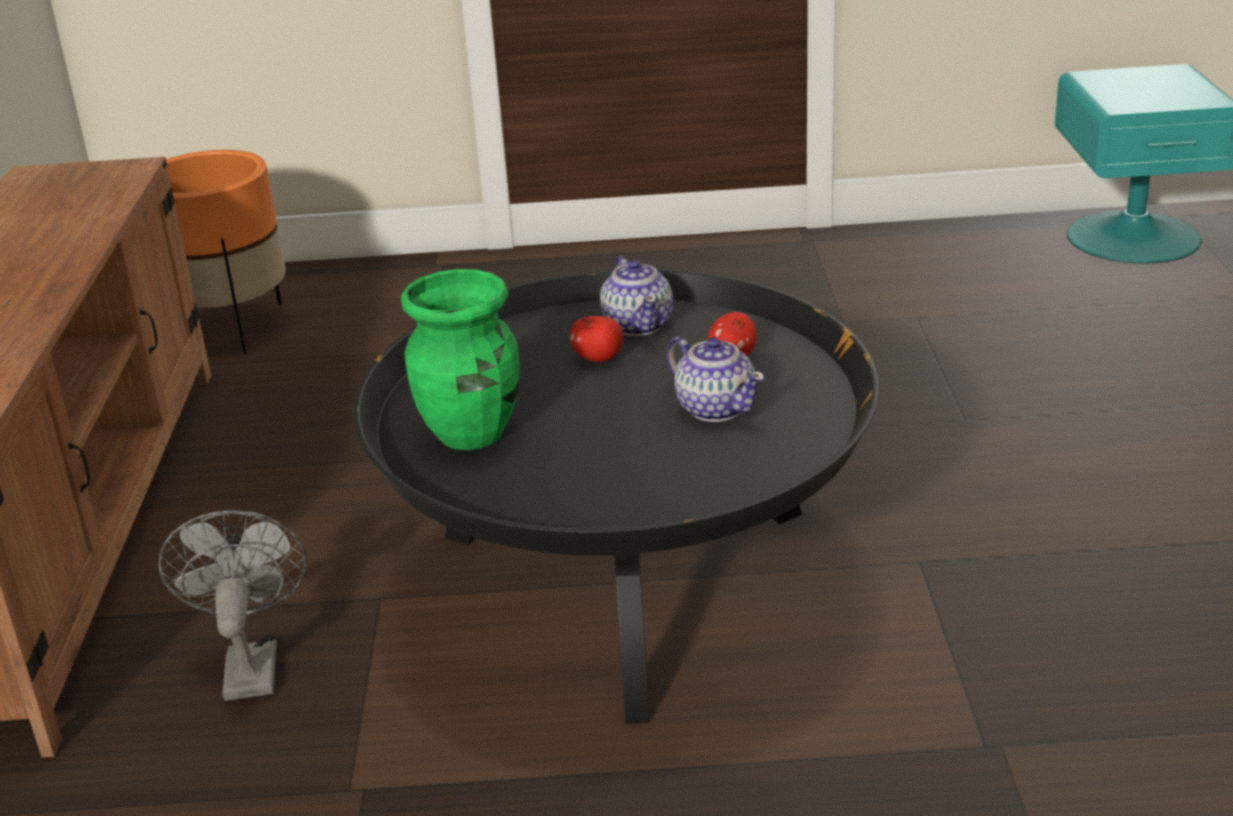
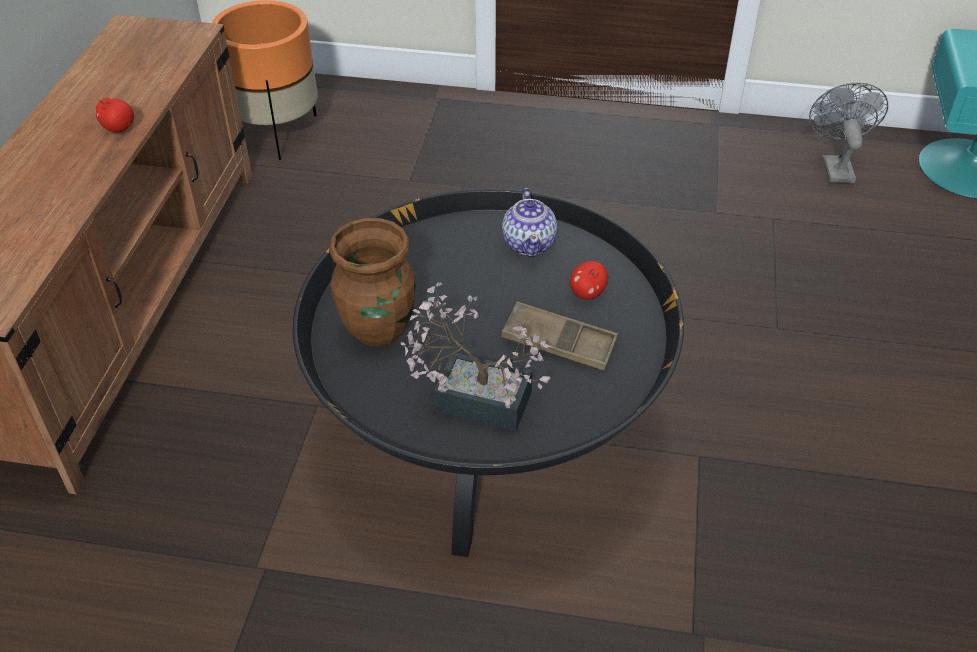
camera: 10 degrees right, 15 degrees up
(250, 664) = (217, 444): grey fan -> grey fan (835, 166)
(472, 433) = (379, 330): green vase -> brown vase
(598, 358) = (490, 272): apple -> apple (119, 128)
(624, 476) = (473, 398): none -> potted plant
(715, 408) = (559, 342): teapot -> brown tray

